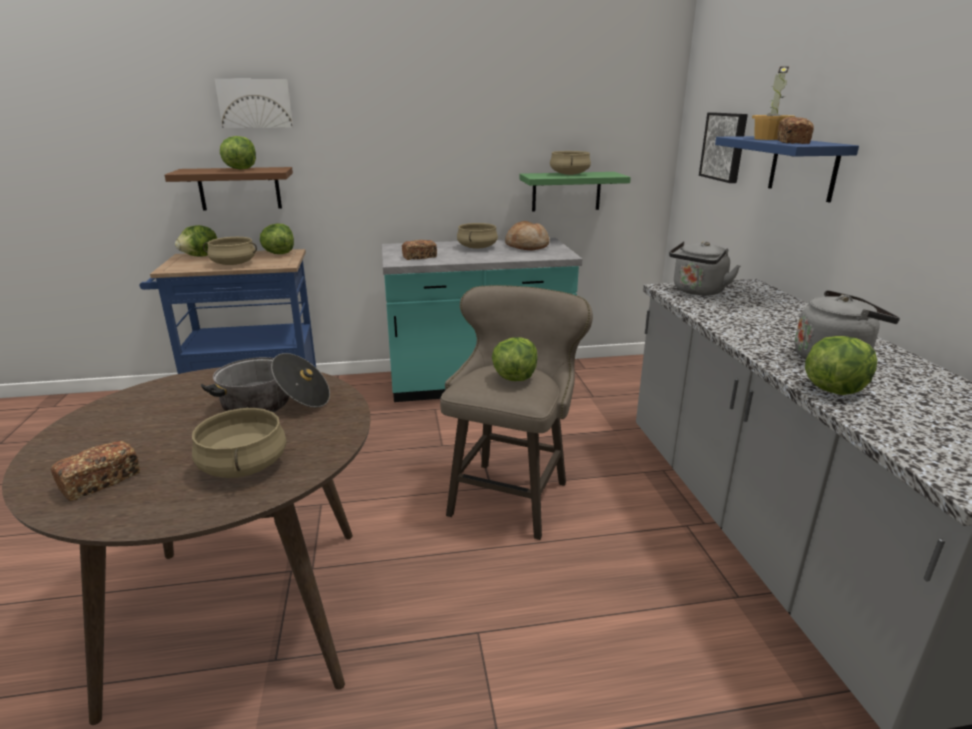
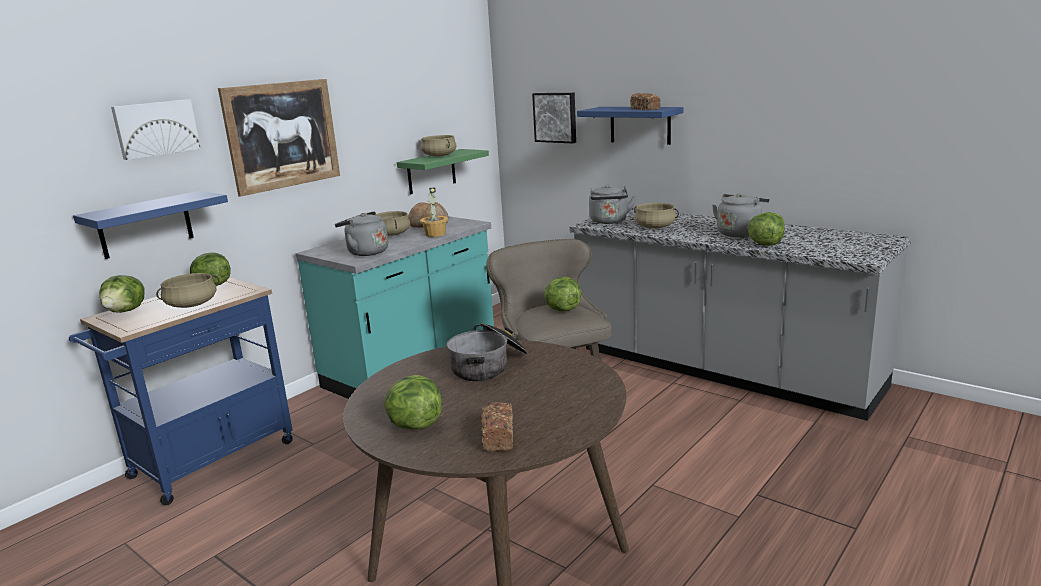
camera: 40 degrees left, 5 degrees down
(239, 188) = (145, 225): brown shelf -> blue shelf
(240, 169) = (158, 201): lettuce -> lettuce (414, 425)
(244, 465) = (561, 392): beige cooking pot -> beige cooking pot (655, 227)
(383, 126) = (282, 135): none -> picture
(419, 257) = (365, 252): bread -> grey kettle
(769, 139) = (618, 108): potted plant -> potted plant (435, 234)

